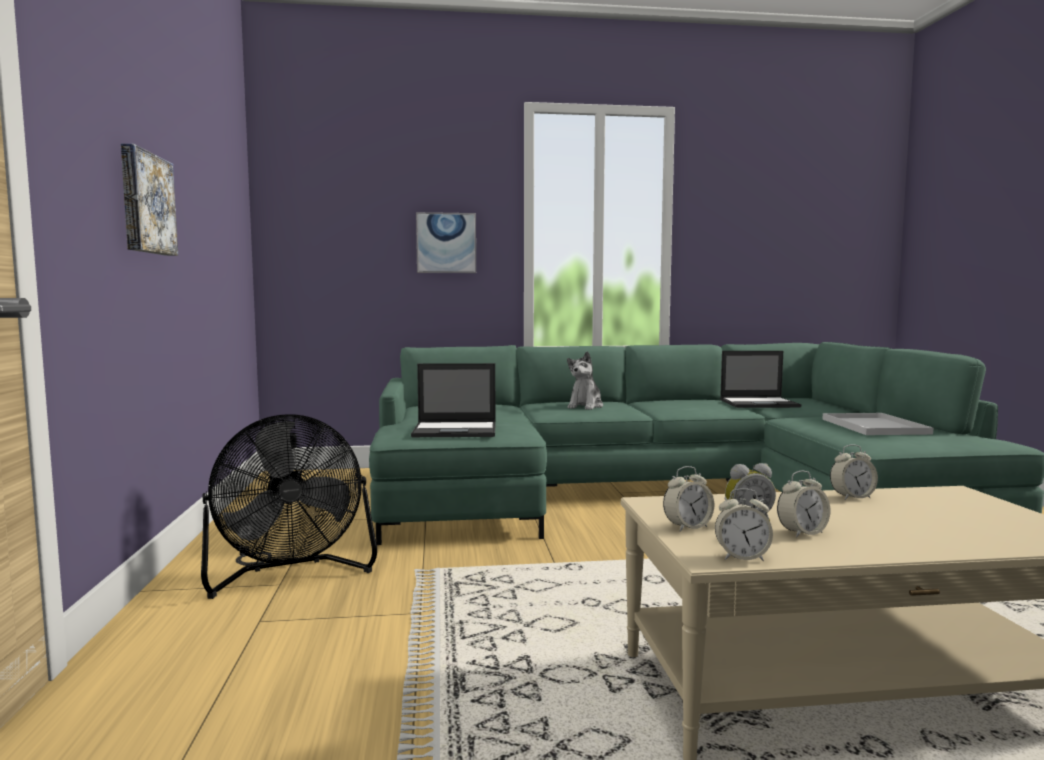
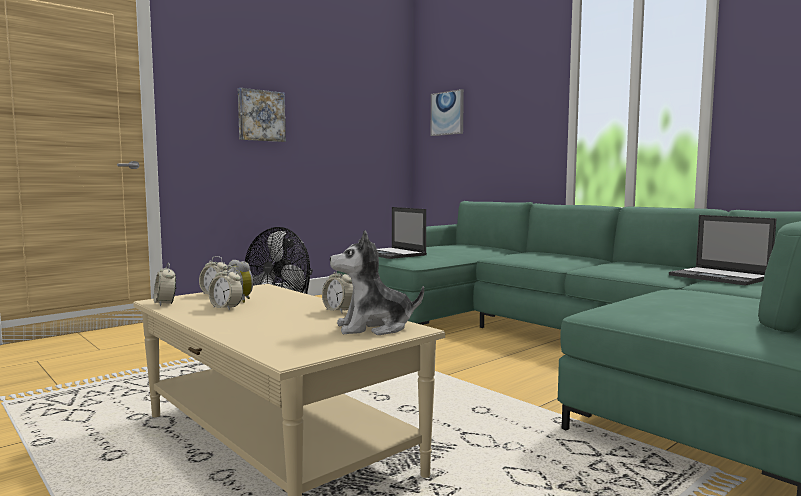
camera: 55 degrees right, 0 degrees up
(446, 243) = (514, 120): picture -> picture (447, 113)
(585, 406) = (546, 257): plush toy -> plush toy (374, 328)
(872, 426) = (703, 305): white tray -> none

